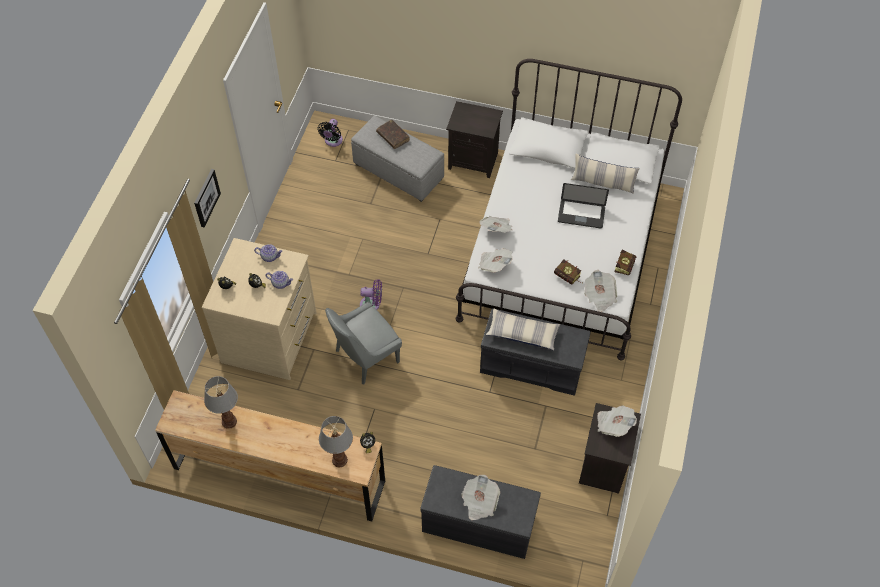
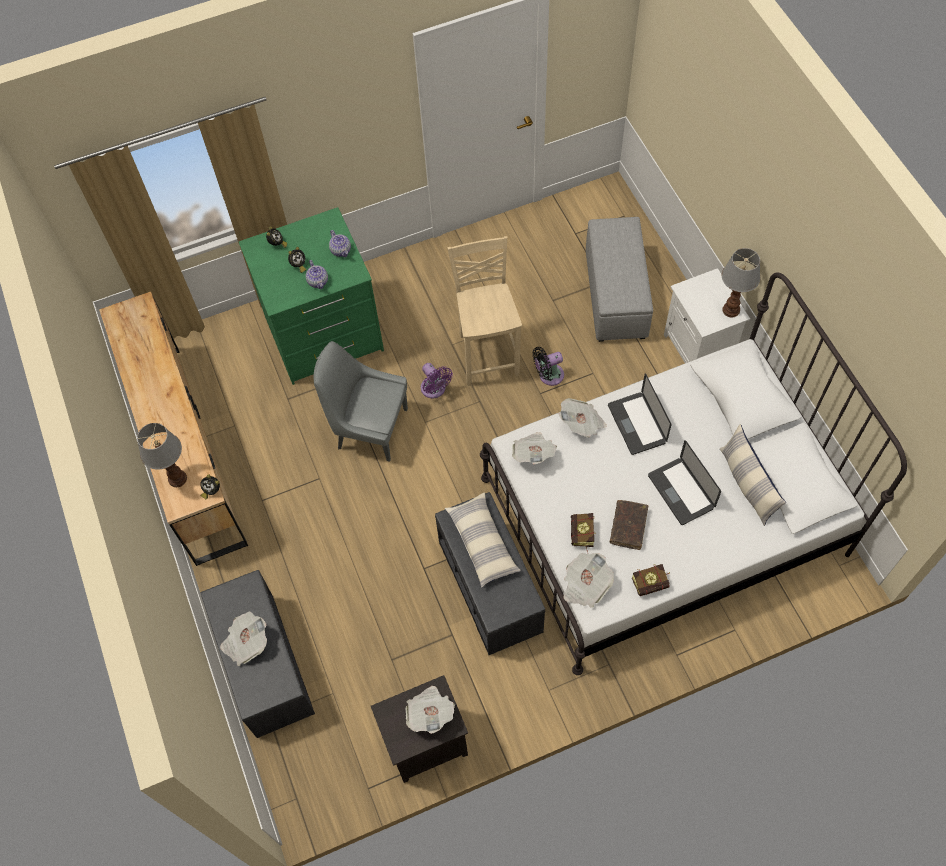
camera: 55 degrees right, 5 degrees up
(206, 197) = (322, 142): picture -> none
(228, 422) = (150, 358): table lamp -> table lamp (730, 310)
(270, 338) = (324, 335): beige dresser -> green dresser
(332, 141) = (596, 214): black fan -> black fan (548, 375)
(374, 261) = (488, 354): none -> beige chair
(393, 137) = (626, 251): brown book -> brown book (628, 526)
(474, 160) = (699, 349): black nightstand -> white nightstand
(521, 205) = (636, 424): none -> laptop

